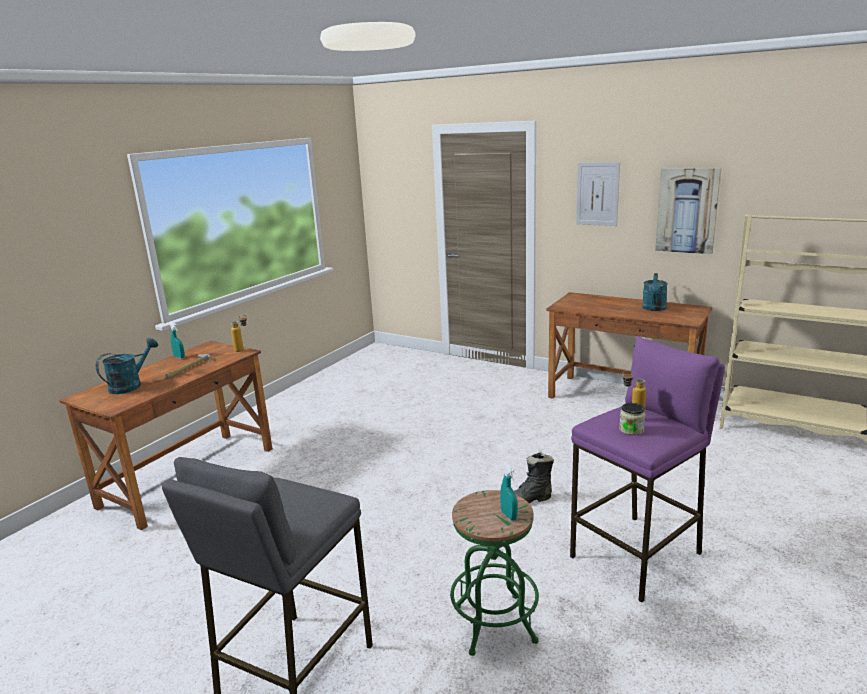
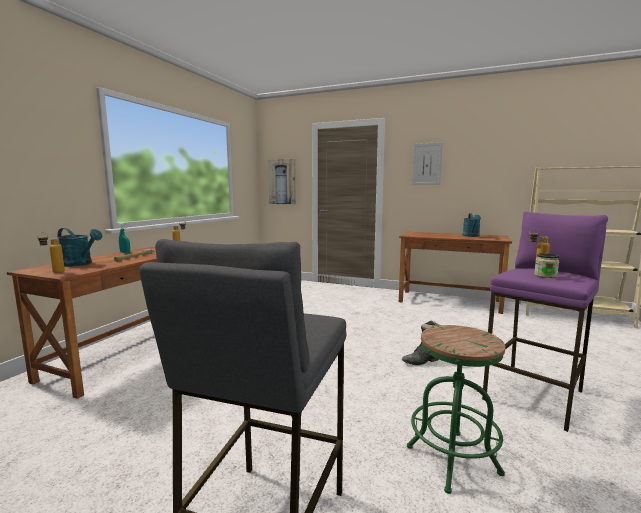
camera: 10 degrees left, 10 degrees down
(104, 403) = (53, 272): none -> bottle
(130, 385) = (80, 264): turquoise watering can -> turquoise watering can turned 90 degrees clockwise
(509, 515) = (480, 340): turquoise spray bottle -> none
(687, 210) = (489, 172): picture -> picture (282, 182)

